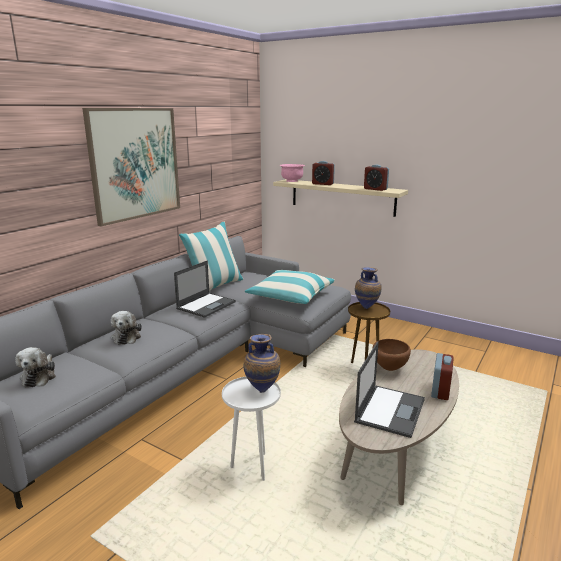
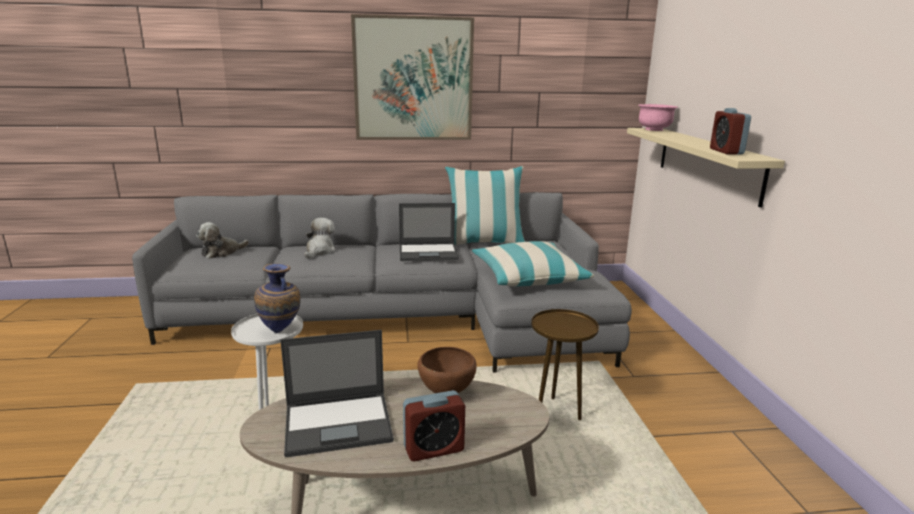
camera: 50 degrees right, 0 degrees up
(127, 336) = (320, 251): plush toy -> plush toy turned 150 degrees clockwise
(322, 184) = (679, 137): alarm clock -> none
(367, 307) = (573, 322): vase -> none

